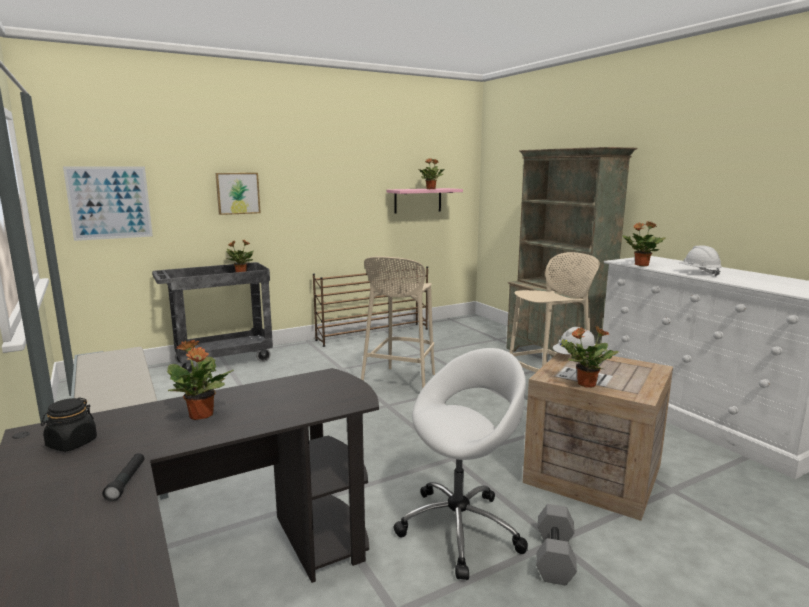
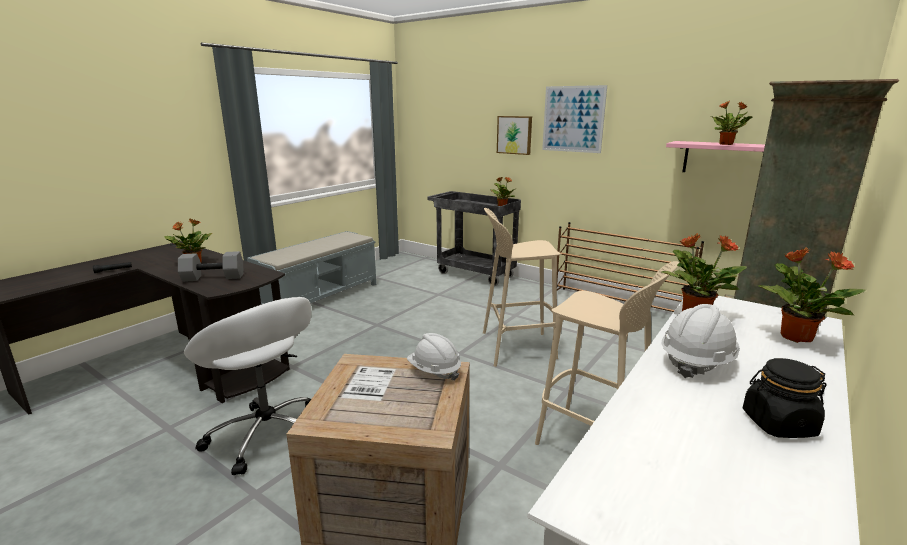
camera: 65 degrees right, 5 degrees up
(71, 443) = (161, 253): black jar -> black jar (778, 424)
(109, 203) = (434, 136): picture -> picture (573, 119)
(556, 557) = (230, 496): grey dumbbell -> grey dumbbell (212, 278)
(585, 384) = (340, 384): potted plant -> potted plant (795, 336)

